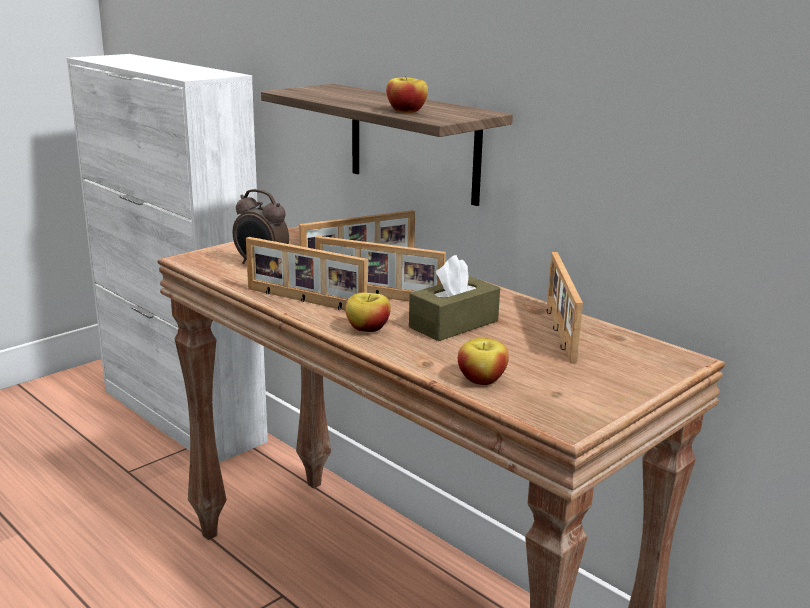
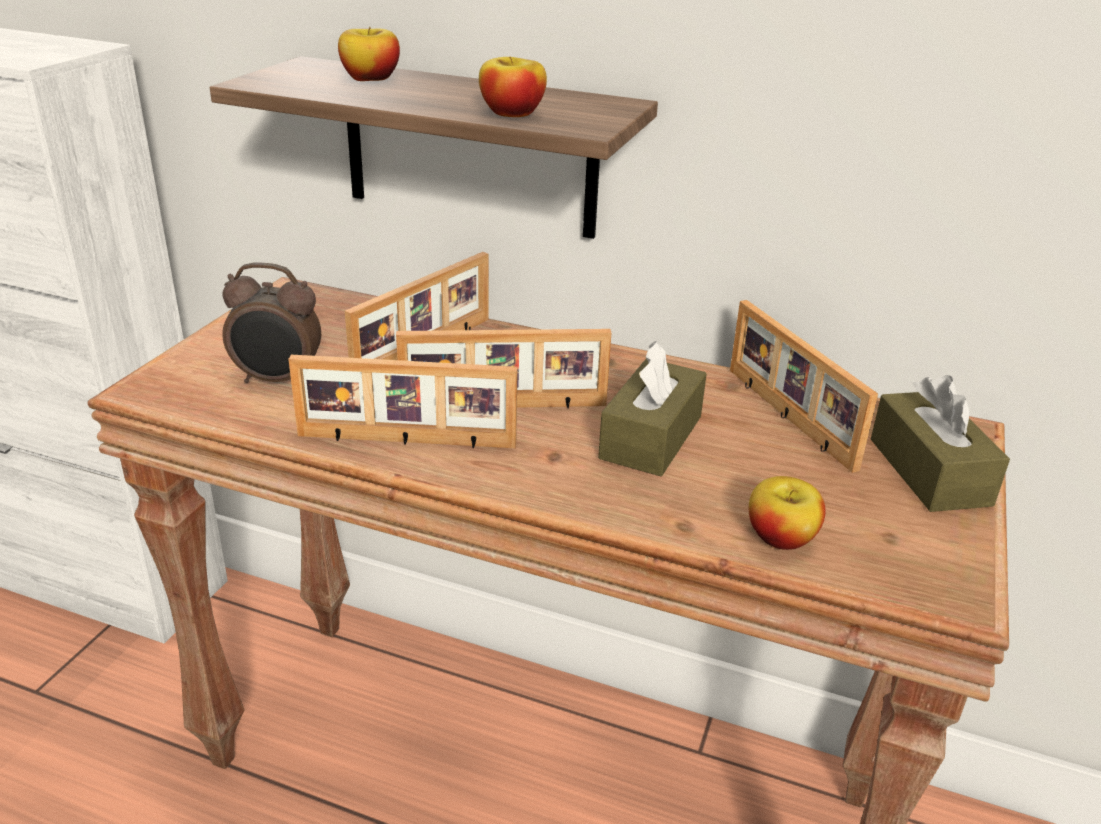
camera: 25 degrees left, 10 degrees up
(367, 329) = (546, 477): apple -> apple (370, 79)
(627, 372) = (929, 471): none -> brown tissue box

